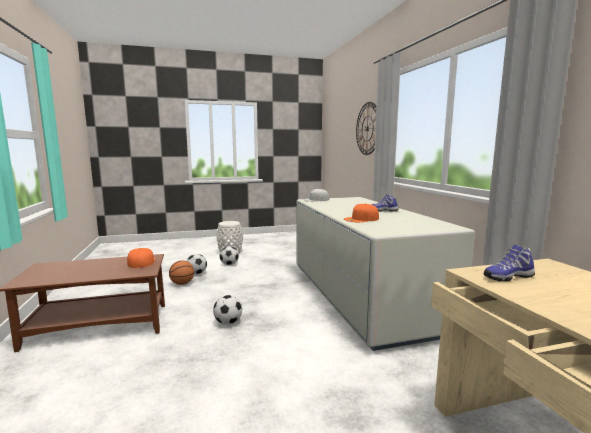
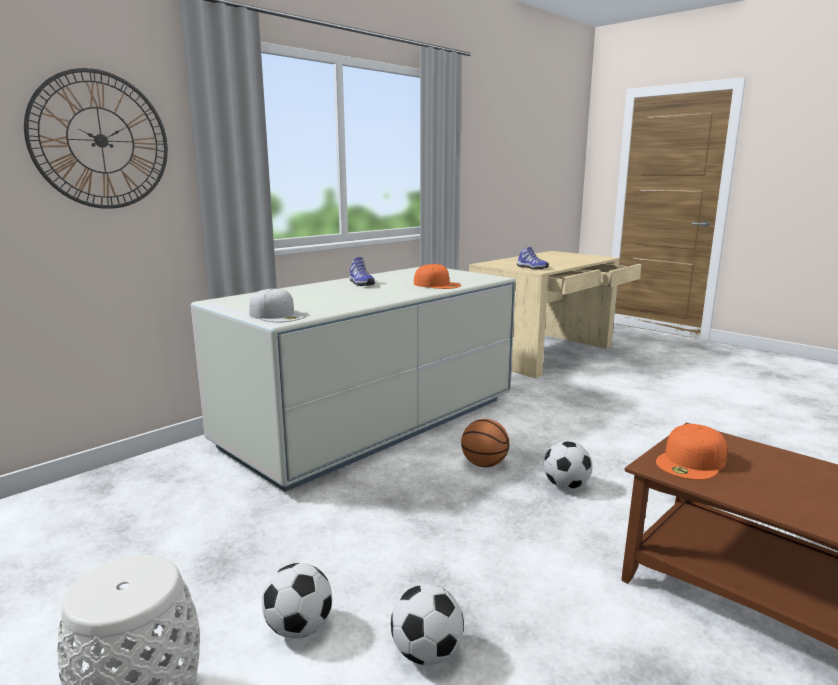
camera: 120 degrees left, 5 degrees up
(182, 284) = (514, 632): basketball -> basketball (484, 464)

